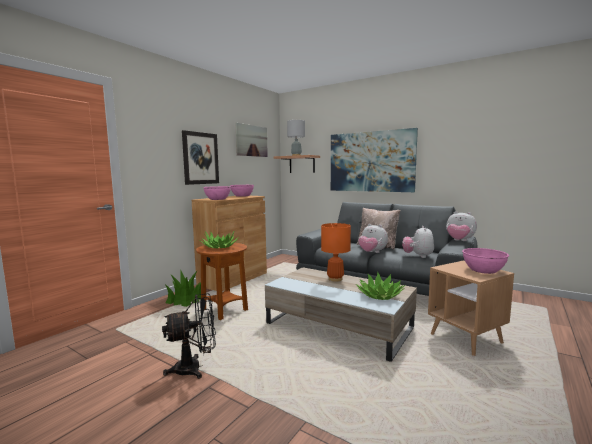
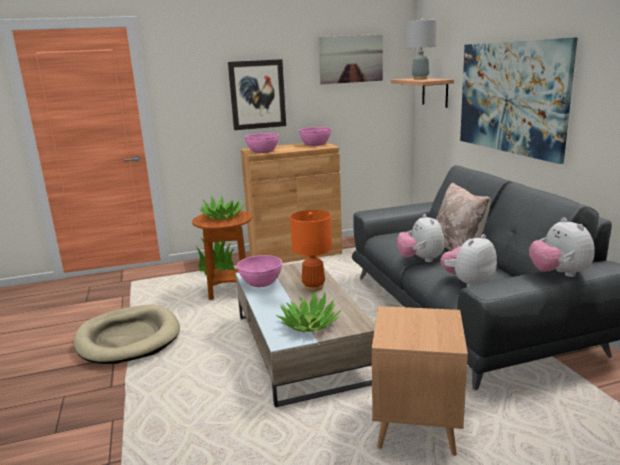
camera: 40 degrees right, 10 degrees up
(195, 368) = (128, 338): black fan -> beige dog bed
(483, 270) = (433, 334): pink bowl -> pink bowl (261, 282)

